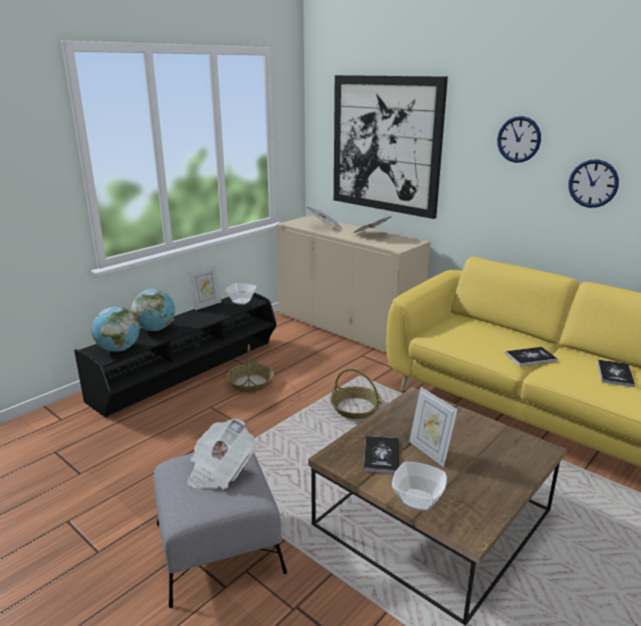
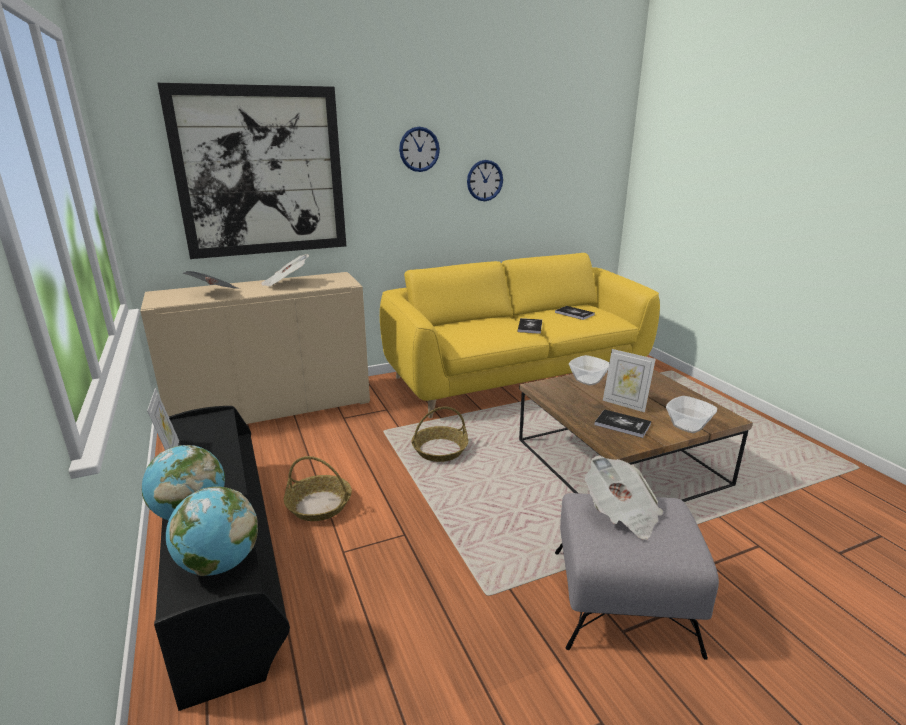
camera: 65 degrees left, 0 degrees up
(242, 301) = (202, 425): bowl -> bowl (588, 380)
(429, 452) = (624, 404): picture frame -> picture frame turned 45 degrees clockwise

